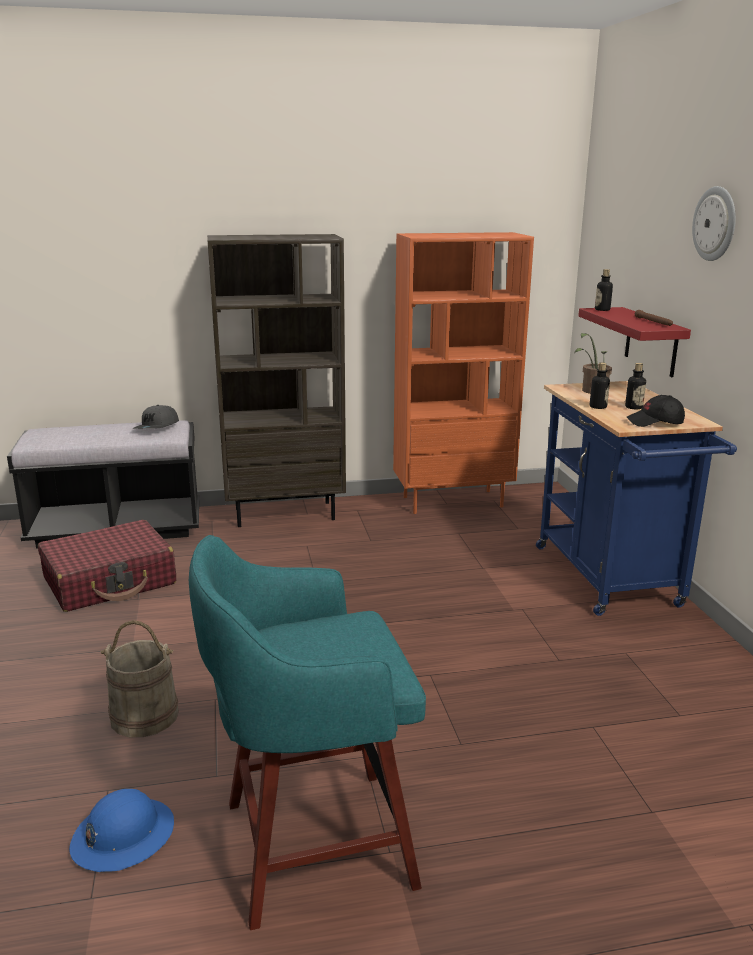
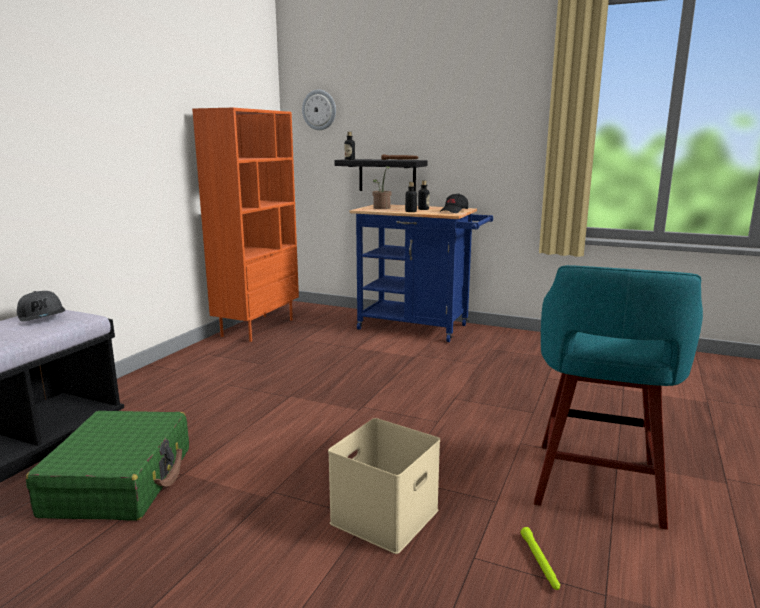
camera: 55 degrees left, 5 degrees down
(110, 581) = (120, 481): red suitcase -> green suitcase
(122, 836) = (540, 562): blue hard hat -> green flashlight
(144, 715) = (384, 515): beige bucket -> beige storage box
(285, 513) = (158, 376): brown bookcase -> none
(651, 342) = (387, 175): red shelf -> black shelf
(715, 224) = (437, 94): wall clock -> wall clock (319, 110)

